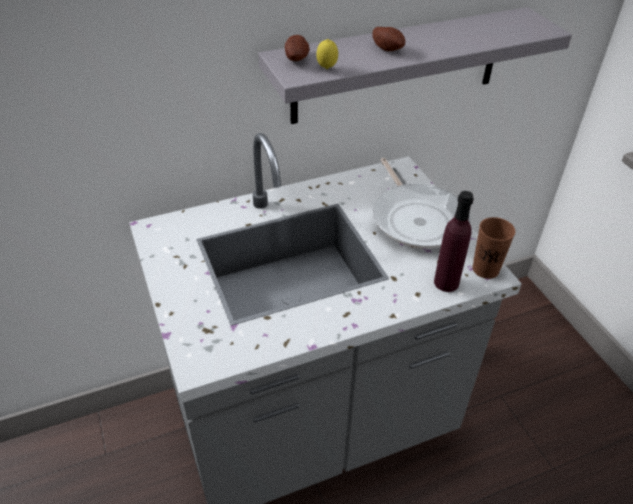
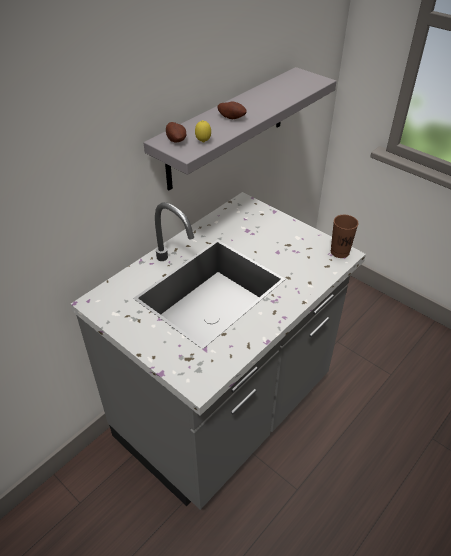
camera: 25 degrees left, 0 degrees up
(417, 218) = (276, 233): frying pan -> none
(446, 282) = (322, 269): purple bottle -> none

